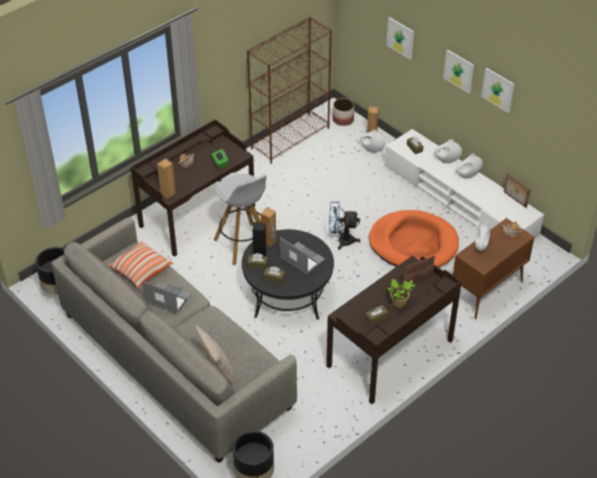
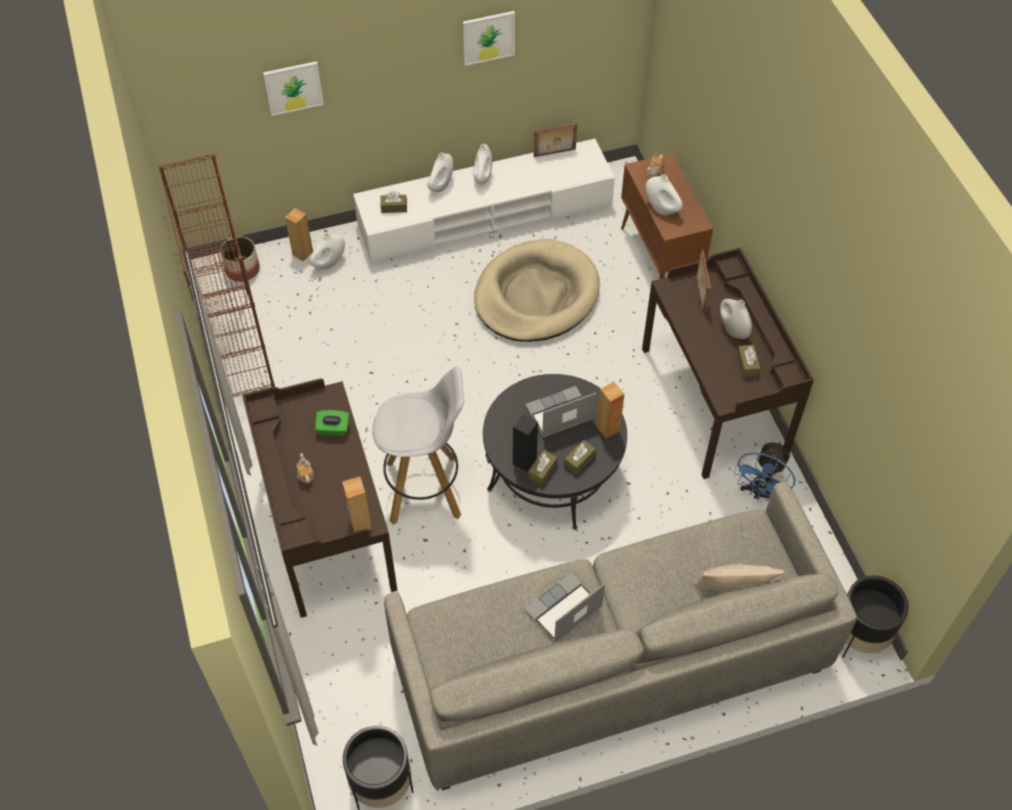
camera: 65 degrees left, 10 degrees up
(141, 270) = (483, 627): pillow -> none
(269, 241) = (502, 439): brown speaker -> brown speaker (608, 428)
(341, 240) = (485, 370): blue fan -> blue fan (760, 494)
(399, 303) = (732, 330): potted plant -> white vase
(413, 244) = (536, 295): orange dog bed -> beige dog bed
(459, 71) = (414, 59): picture -> none

